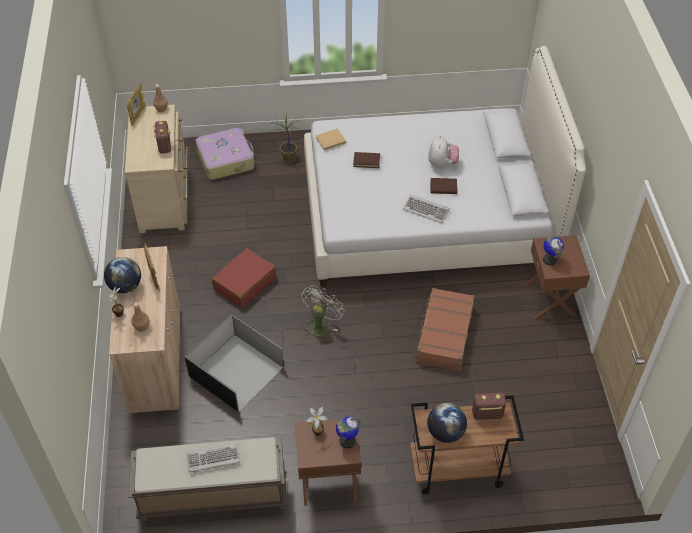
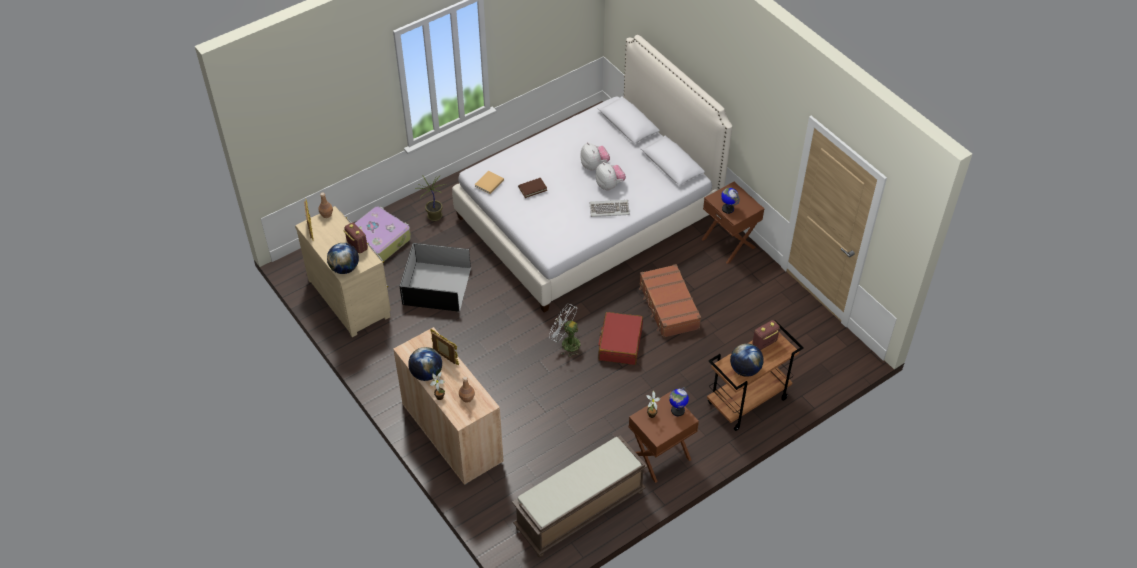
camera: 30 degrees left, 0 degrees up
(138, 161) = (345, 268): none -> globe
(213, 459) = (583, 474): keyboard -> none
(235, 372) = (526, 411): black storage box -> black storage box (437, 287)
(244, 283) = (478, 338): red suitcase -> red suitcase (620, 343)
(320, 325) = (566, 343): white fan -> white fan turned 60 degrees counterclockwise
(443, 187) = (609, 185): brown book -> plush toy

